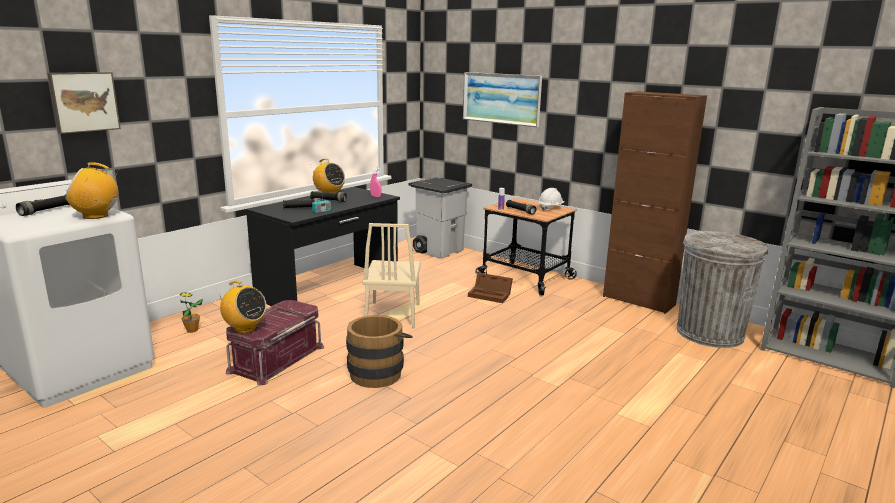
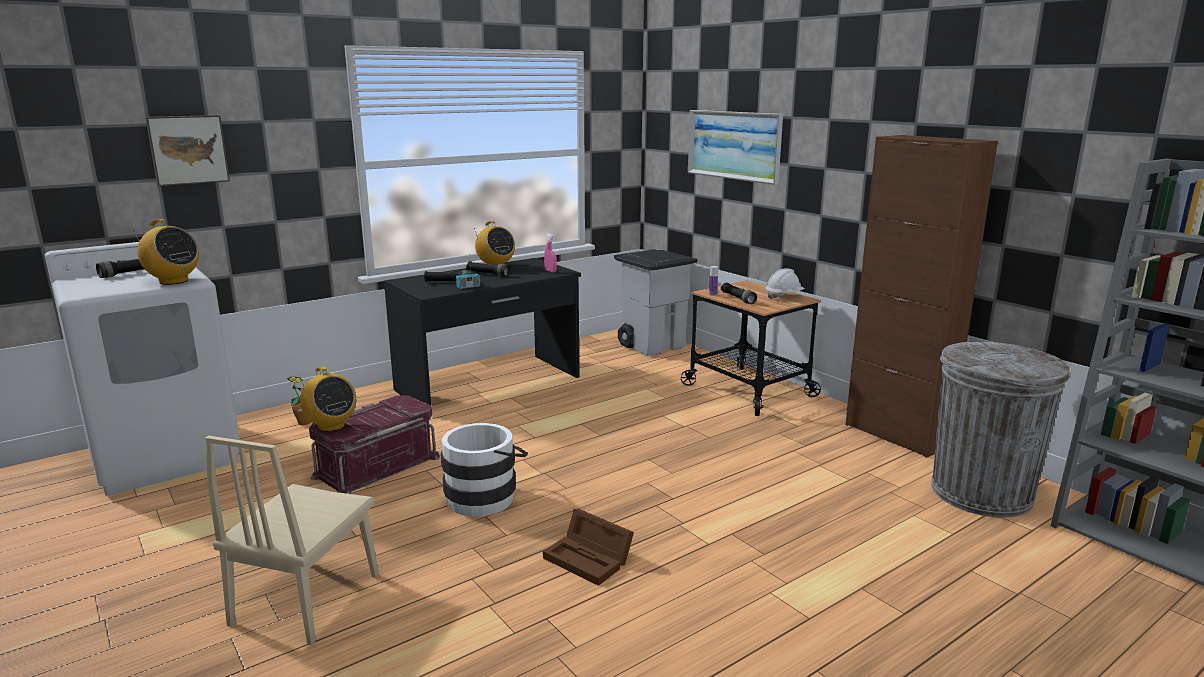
camera: 15 degrees right, 0 degrees up
(96, 216) = (173, 281): radio -> radio turned 150 degrees counterclockwise
(378, 372) = (486, 496): brown bucket -> white bucket
(393, 314) = (546, 424): beige chair -> beige chair (306, 598)
(491, 295) = (688, 409): brown storage box -> brown storage box (590, 559)

